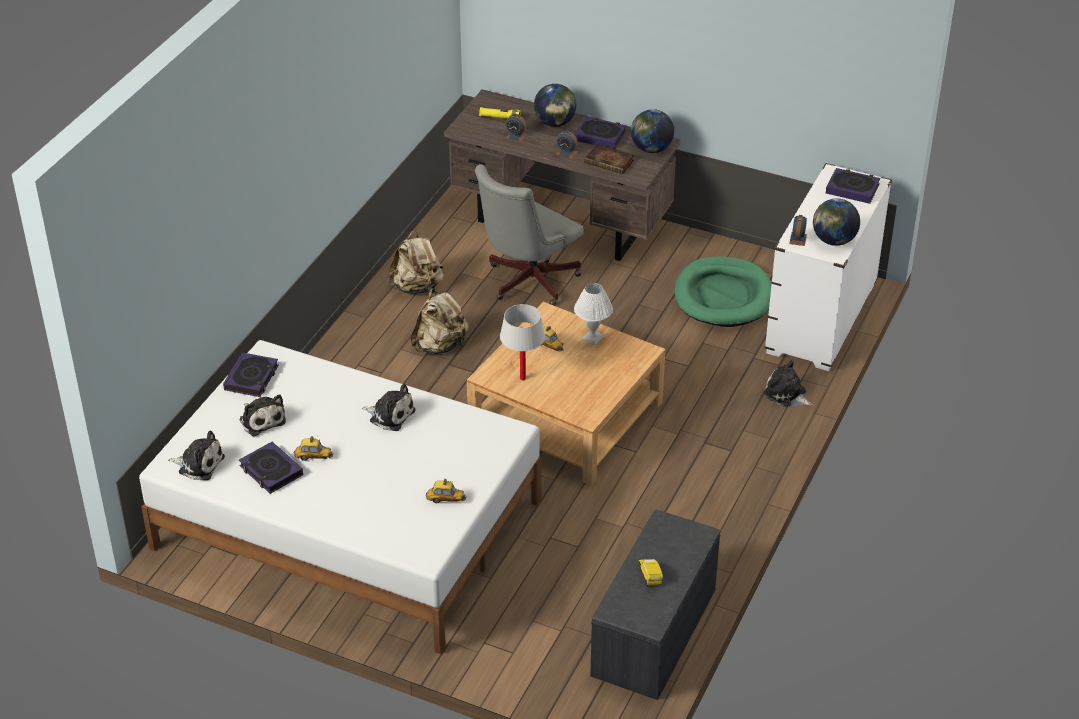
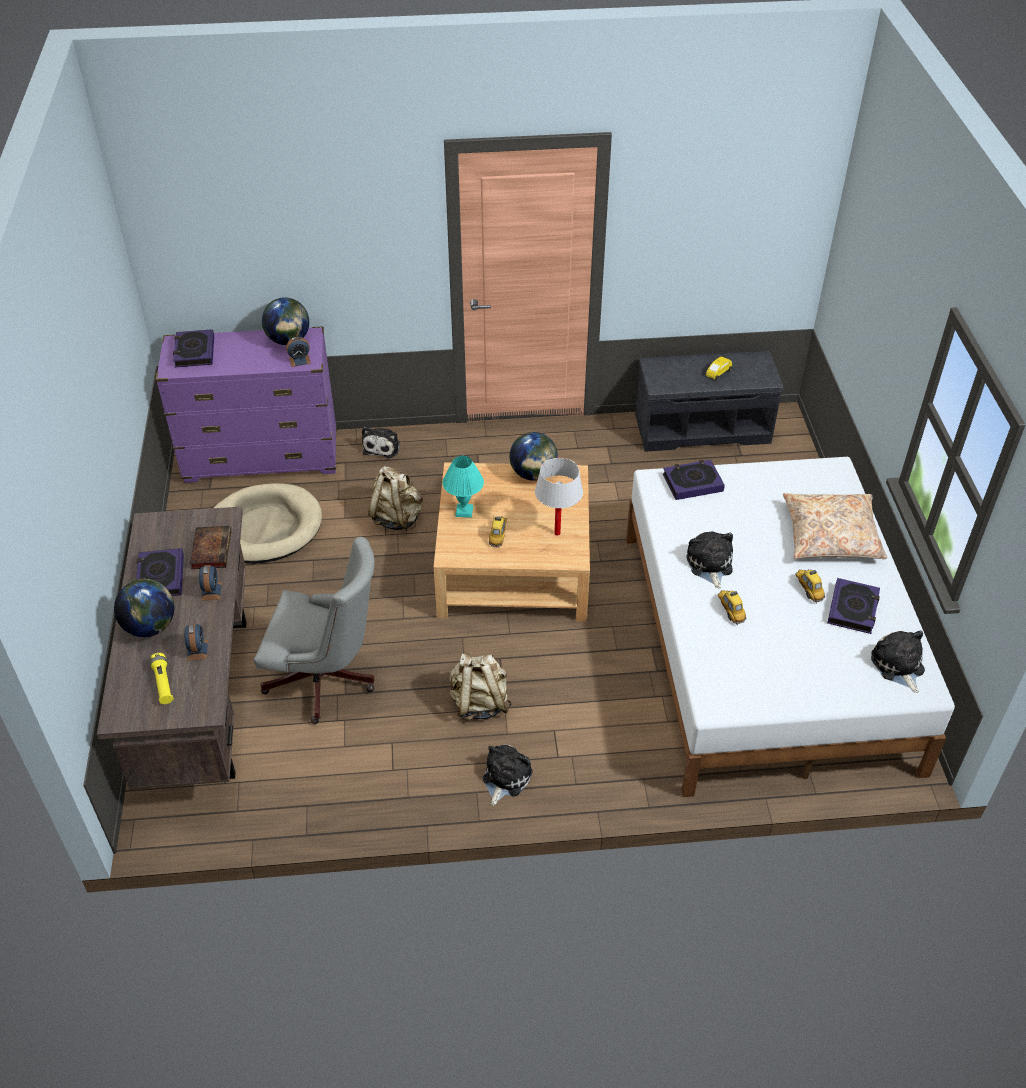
camera: 120 degrees left, 5 degrees up
(252, 378) = (757, 694): book -> book (692, 483)
(261, 419) = (802, 653): plush toy -> plush toy (505, 778)
(354, 504) = (831, 535): none -> beige pillow
(417, 287) = (395, 772): beige backpack -> beige backpack (397, 518)
(446, 499) = (770, 484): toy car -> toy car (730, 611)
(593, 338) = (464, 511): white table lamp -> turquoise table lamp
(651, 149) = (167, 527): globe -> globe (533, 474)
(723, 296) = (264, 528): green dog bed -> beige dog bed
(821, 319) = (262, 457): white dresser -> purple dresser

